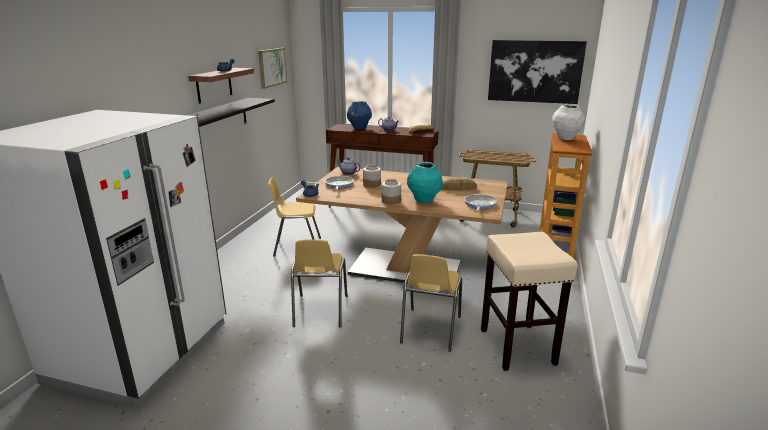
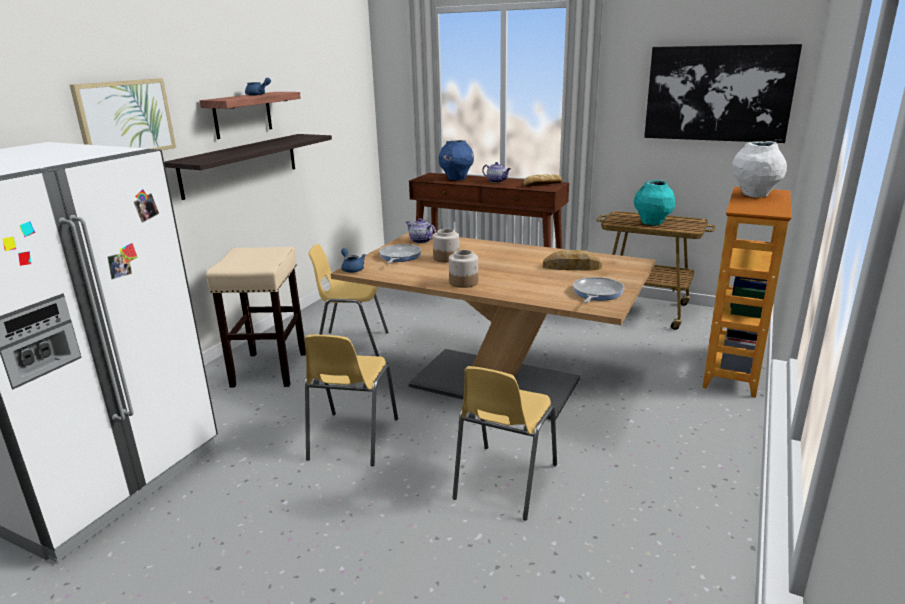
camera: 10 degrees right, 0 degrees up
(272, 67) = (339, 93): picture -> picture (125, 118)
(424, 200) = (513, 284): turquoise vase -> turquoise vase (652, 223)
(518, 347) = (636, 523): beige stool -> beige stool (269, 370)

